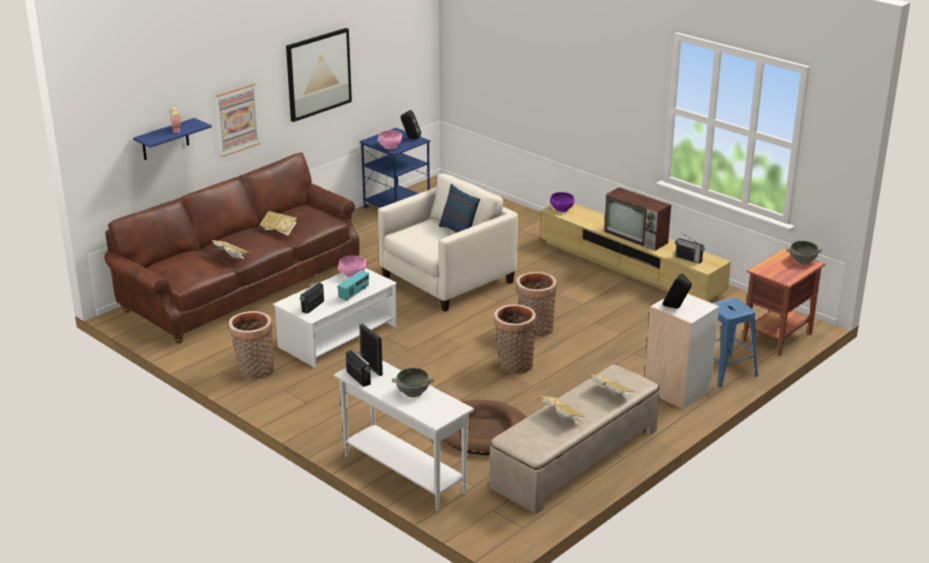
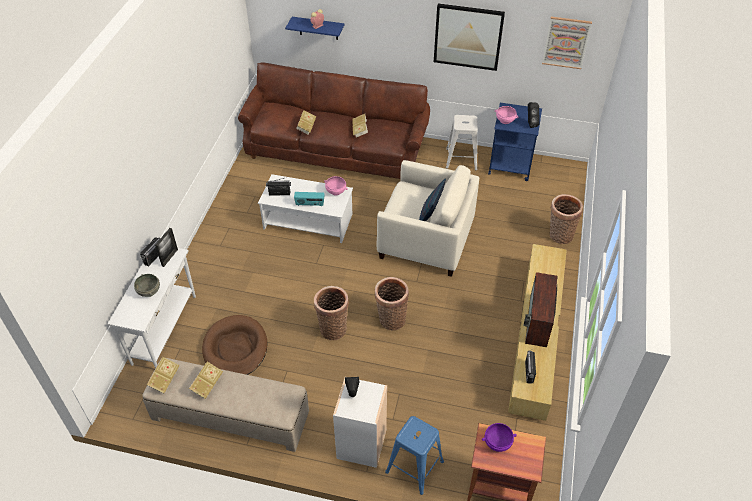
camera: 60 degrees right, 20 degrees up
(237, 119) = (383, 39): picture -> picture (566, 42)
(254, 372) = (240, 205): basket -> basket (559, 234)
(354, 227) = (461, 159): none -> white stool
(561, 209) = (546, 255): purple bowl -> purple bowl (497, 442)
(610, 394) = (255, 402): book -> book (164, 380)
(802, 260) = (532, 461): grey bowl -> none

